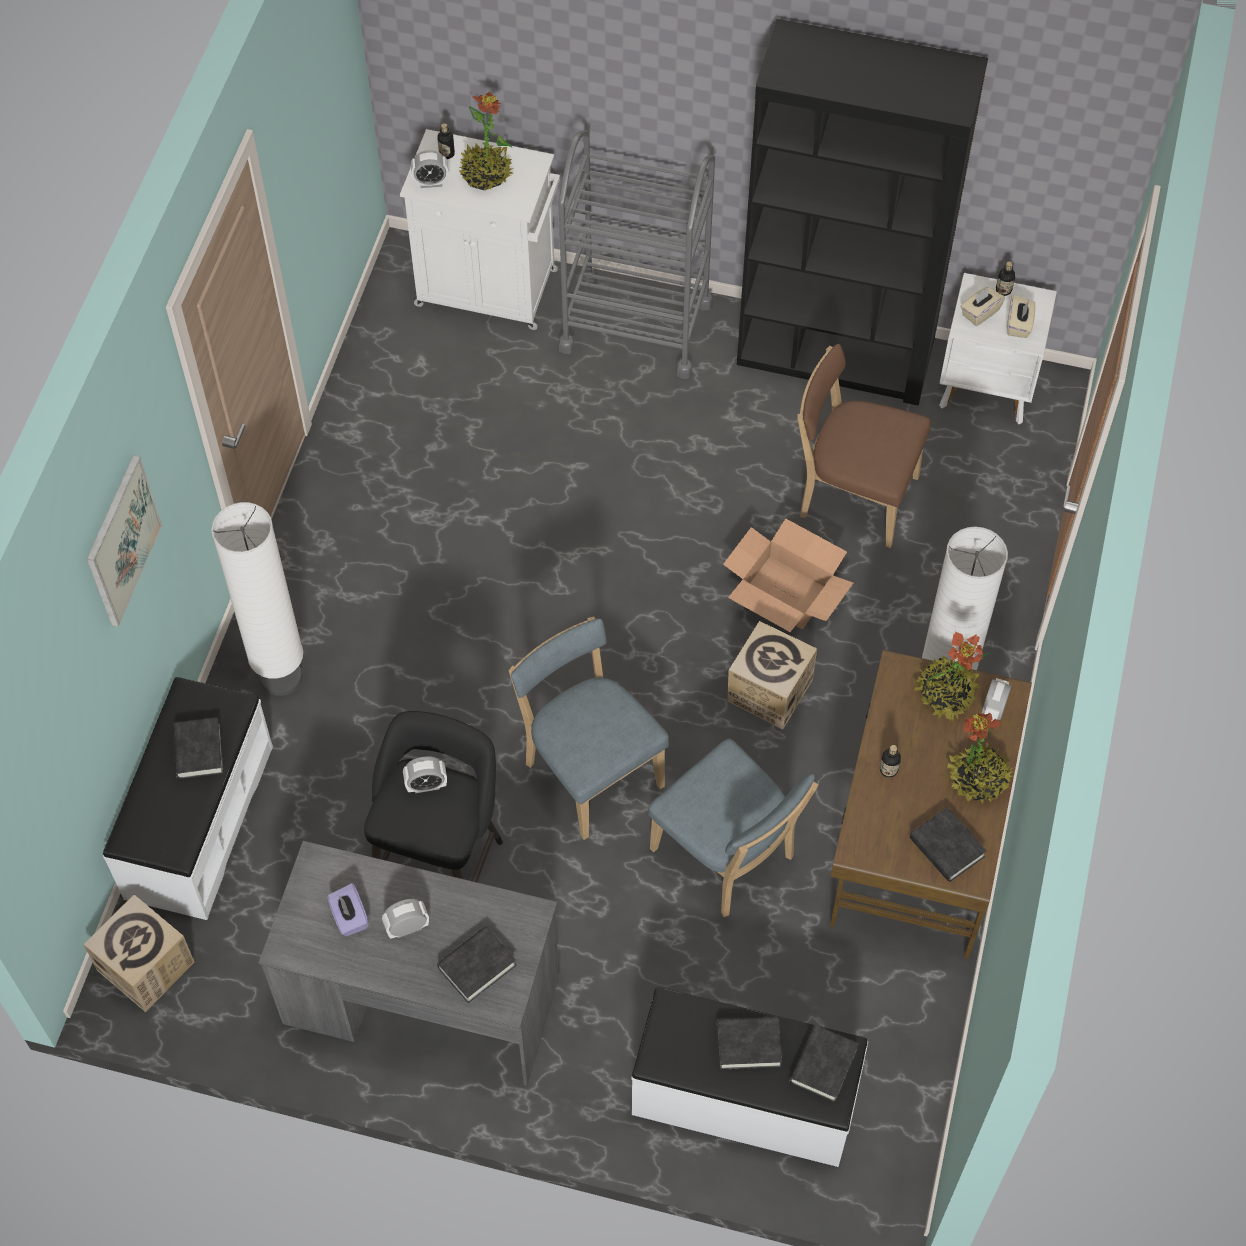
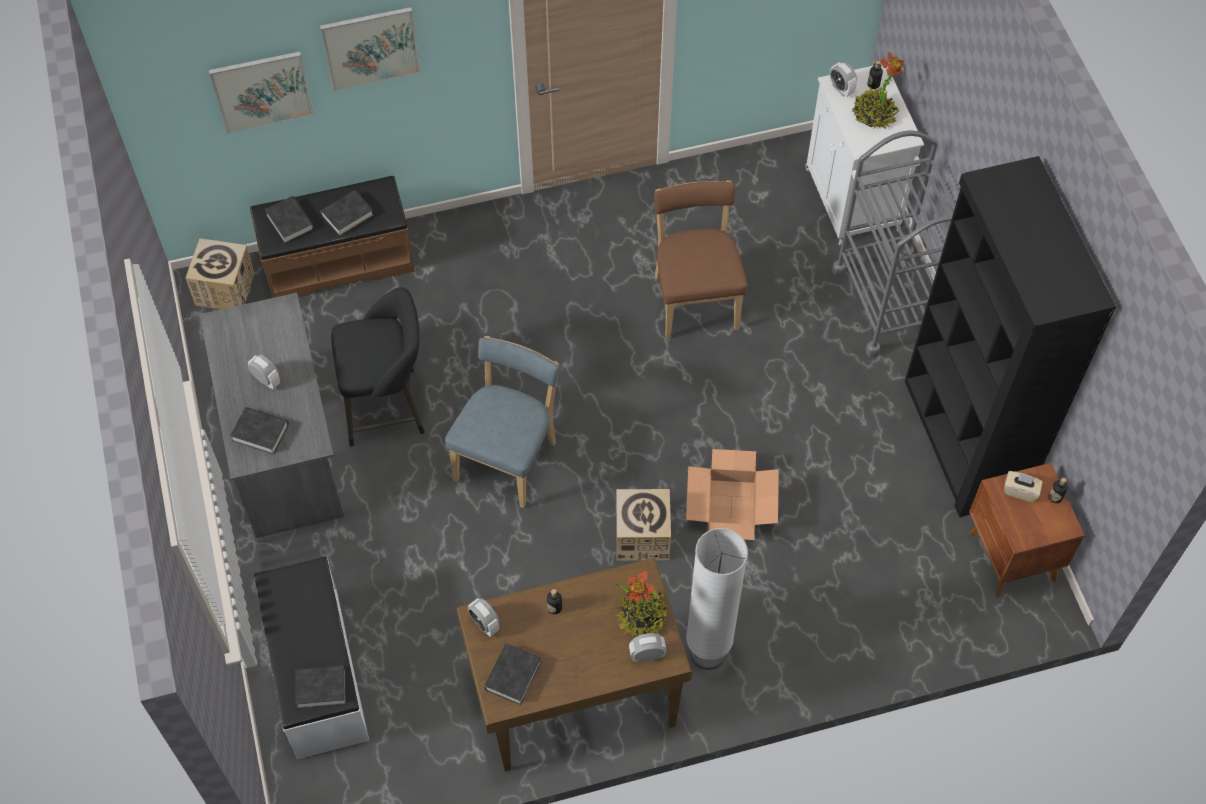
camera: 60 degrees right, 0 degrees up
(72, 695) = (262, 91): none -> picture
(198, 821) = (338, 261): white bench -> brown bench
(281, 677) = (467, 249): white floor lamp -> none
(349, 917) = (257, 345): purple tissue box -> none
(426, 785) = (382, 341): alarm clock -> alarm clock (485, 624)
(727, 857) = (492, 574): blue chair -> none
(748, 1044) = (312, 633): black book -> black book (290, 222)
(853, 495) = (845, 511): brown chair -> brown chair (695, 298)
(978, 778) = (583, 671): potted plant -> none
(987, 389) = (1011, 558): white nightstand -> brown nightstand
(1019, 325) = (1030, 523): beige tissue box -> none

